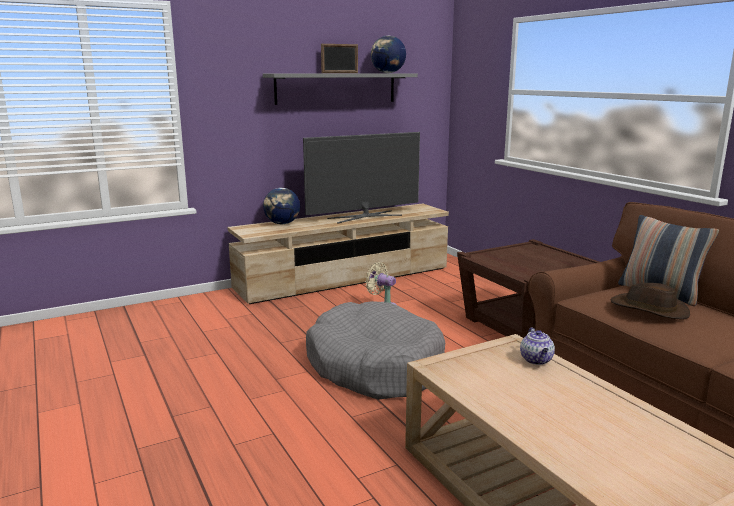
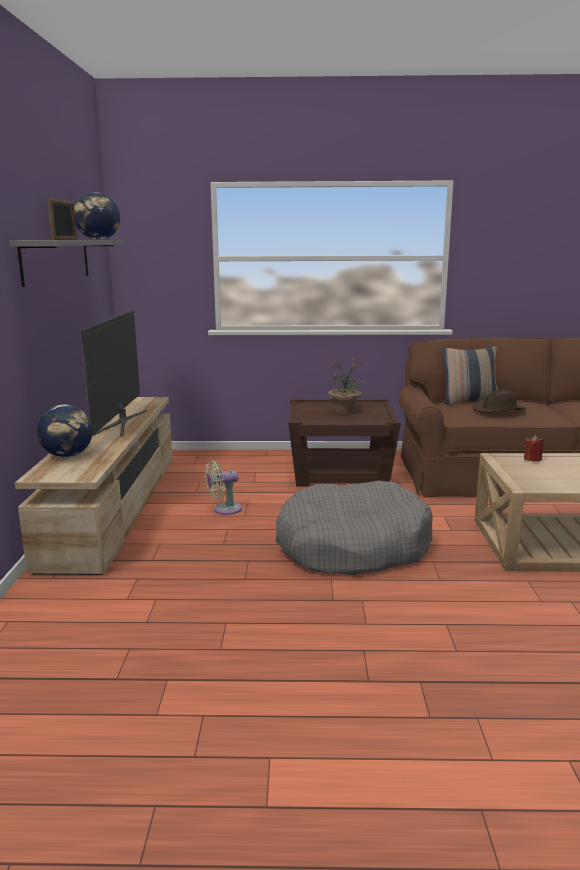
camera: 60 degrees left, 0 degrees up
(537, 360) = (532, 459): teapot -> red candle
(539, 262) = (344, 411): none -> potted plant

